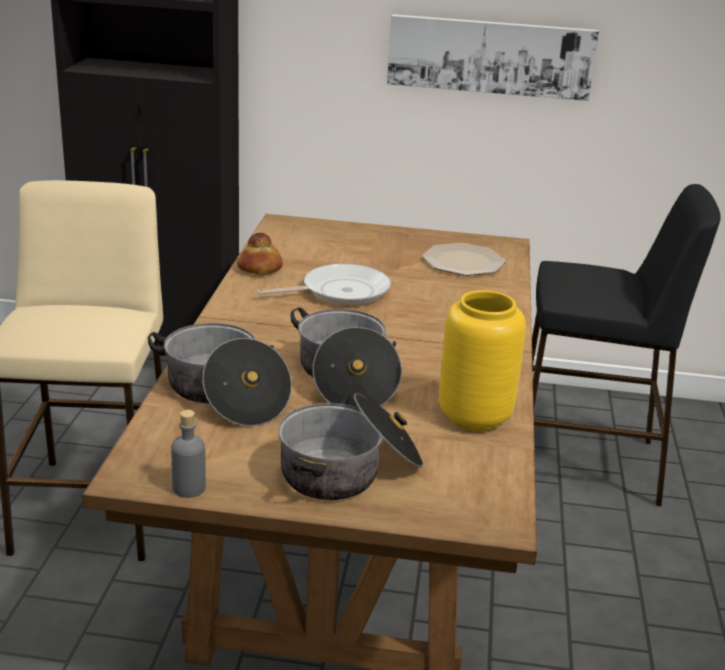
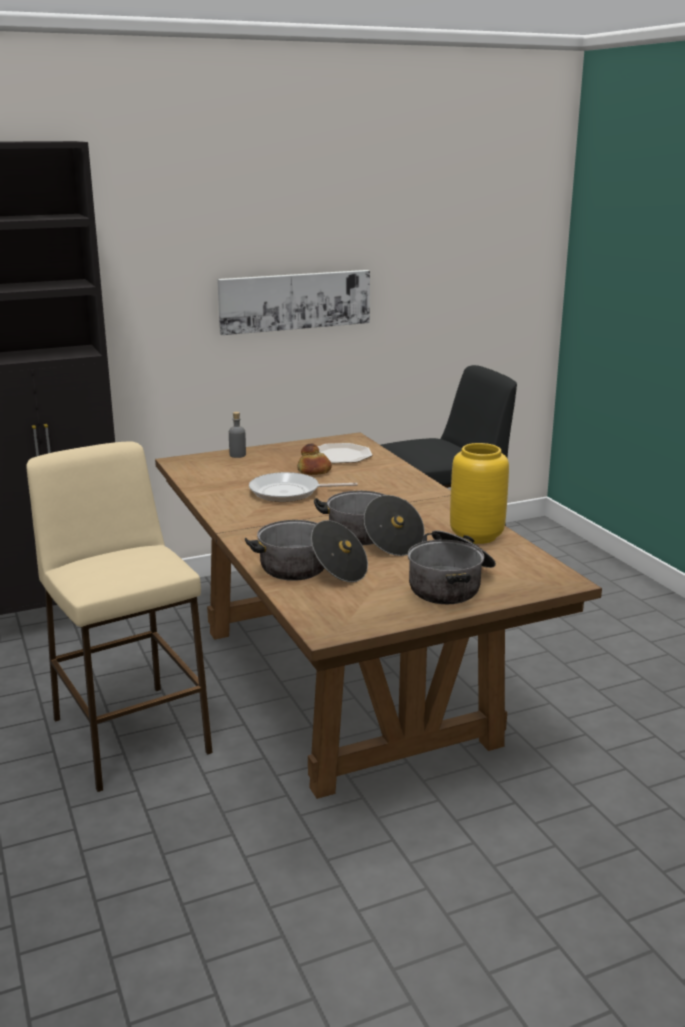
camera: 30 degrees left, 5 degrees down
(189, 488) = (373, 624): grey bottle -> grey bottle (237, 455)
(259, 268) = (210, 493): bread -> bread (314, 471)
(340, 291) = (289, 492): frying pan -> frying pan turned 135 degrees counterclockwise

